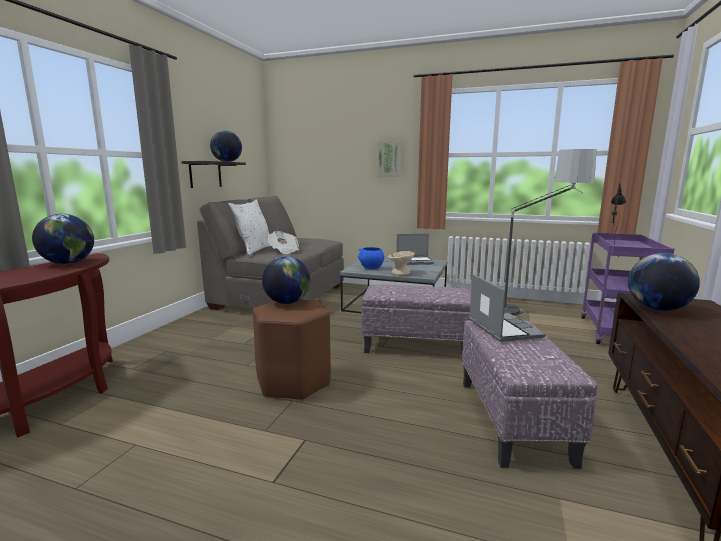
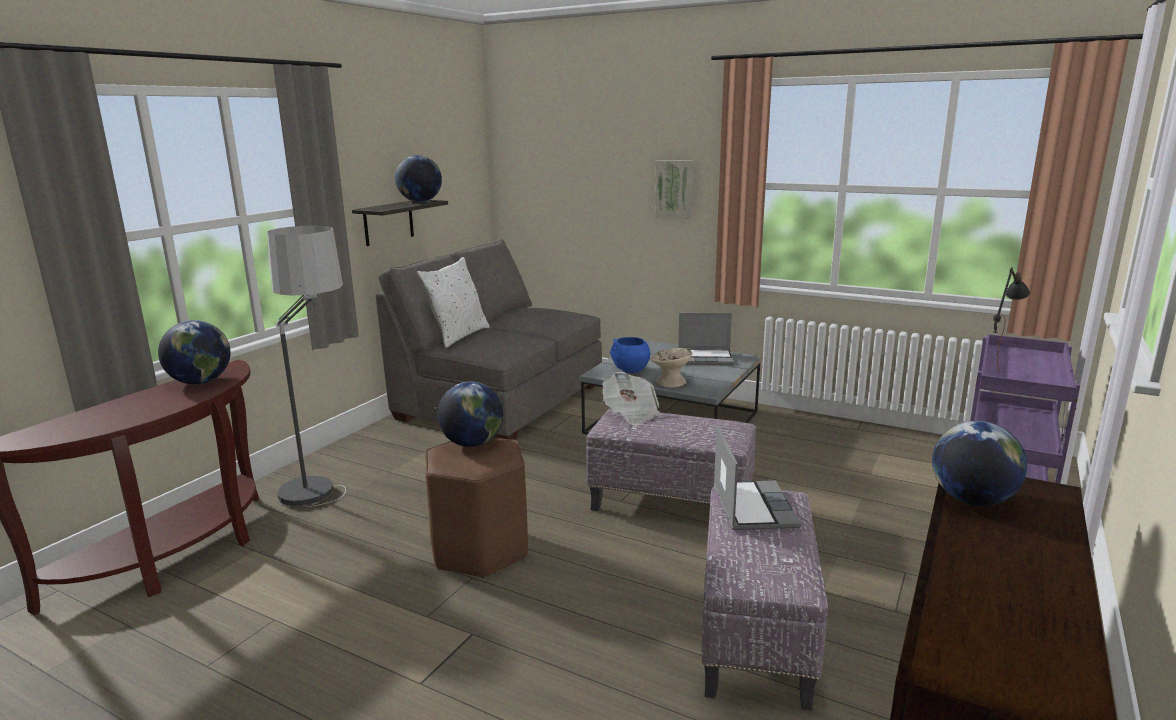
camera: 10 degrees right, 5 degrees up
(283, 251) = (499, 340): newspaper -> newspaper (630, 413)
(529, 317) = (875, 462): floor lamp -> floor lamp (324, 510)

